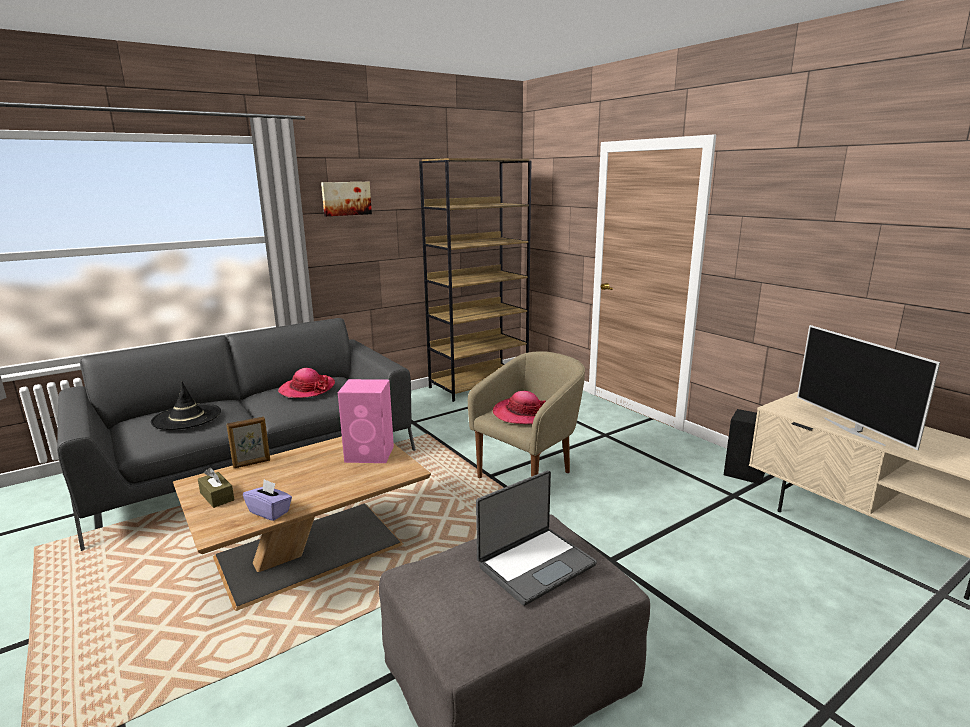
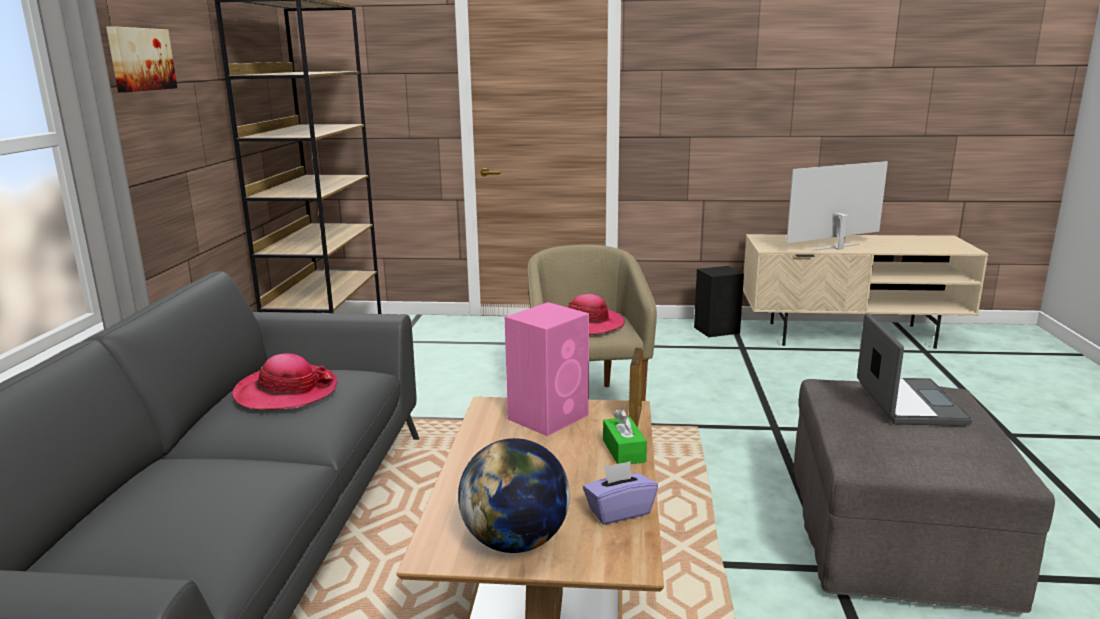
camera: 50 degrees left, 0 degrees up
(187, 417) = (192, 500): black hat -> none
(217, 496) = (515, 542): brown tissue box -> globe
(252, 464) = (445, 495): picture frame -> picture frame (635, 419)
(347, 488) = (624, 451): none -> green tissue box
(853, 431) = (836, 248): television -> television turned 135 degrees clockwise

